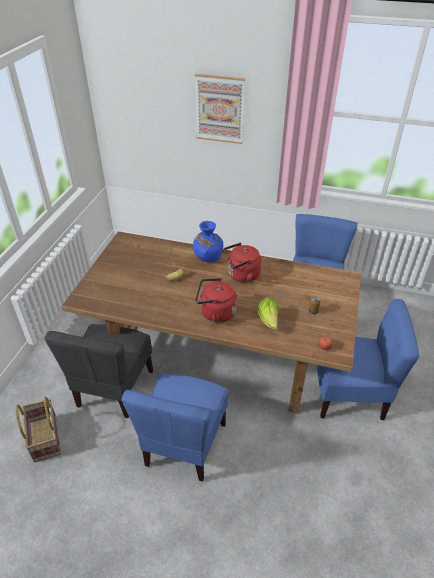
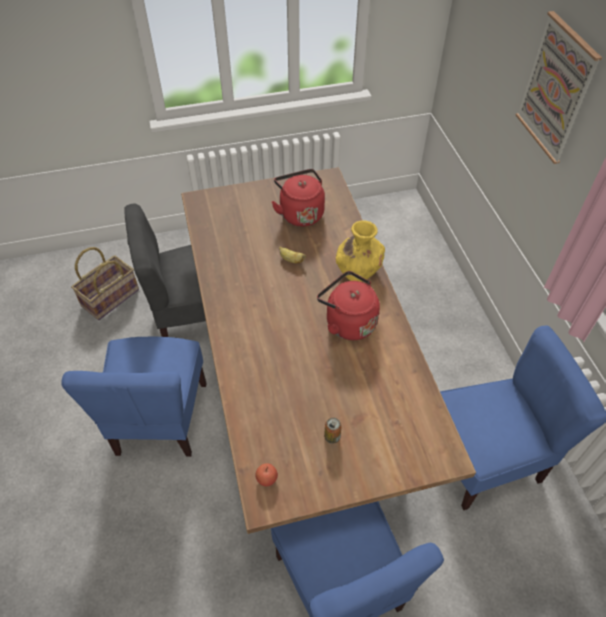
camera: 60 degrees right, 10 degrees up
(184, 444) = (160, 419): blue chair -> blue chair turned 75 degrees counterclockwise
(207, 256) = (358, 270): blue vase -> yellow vase
(215, 313) = (255, 327): red kettle -> red kettle (300, 213)
(269, 320) = (278, 390): lettuce -> none

